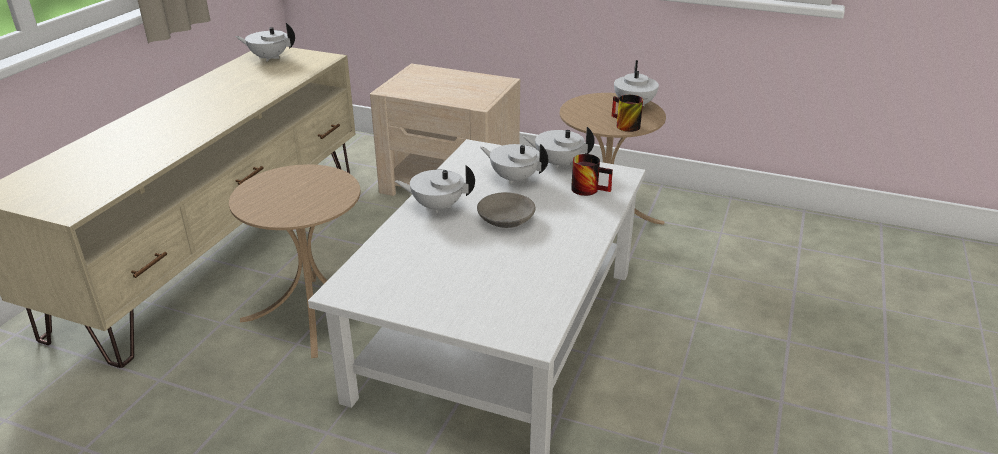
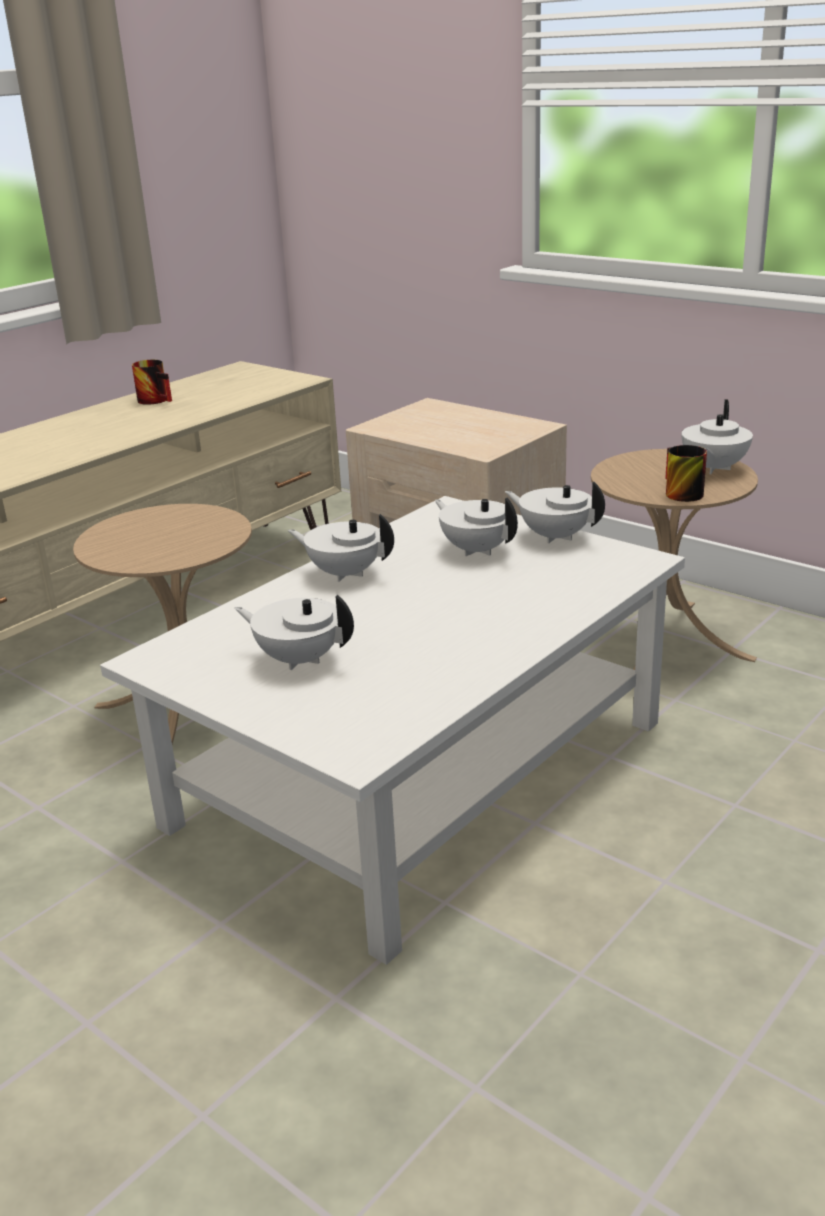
camera: 20 degrees right, 5 degrees down
(269, 58) = (232, 376): white teapot -> white teapot (299, 659)
(505, 219) = (427, 598): grey bowl -> none
(590, 189) = (579, 573): mug -> mug (158, 400)

